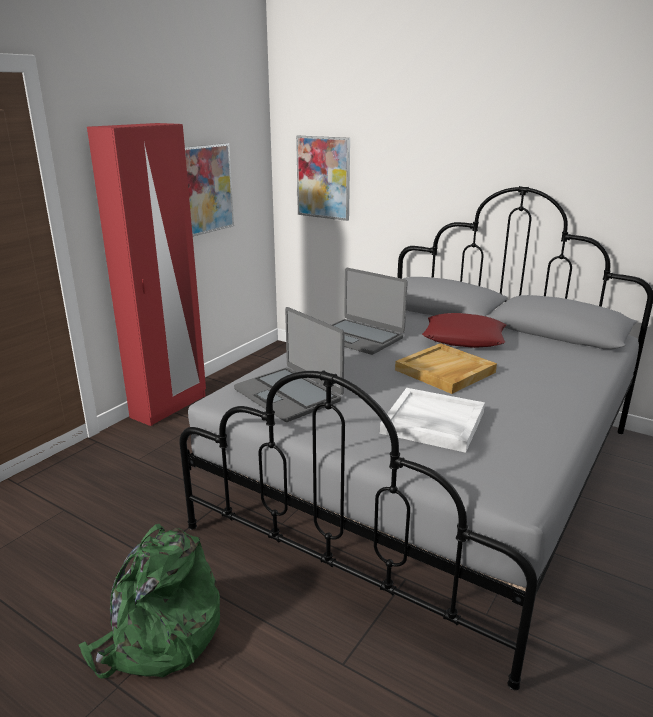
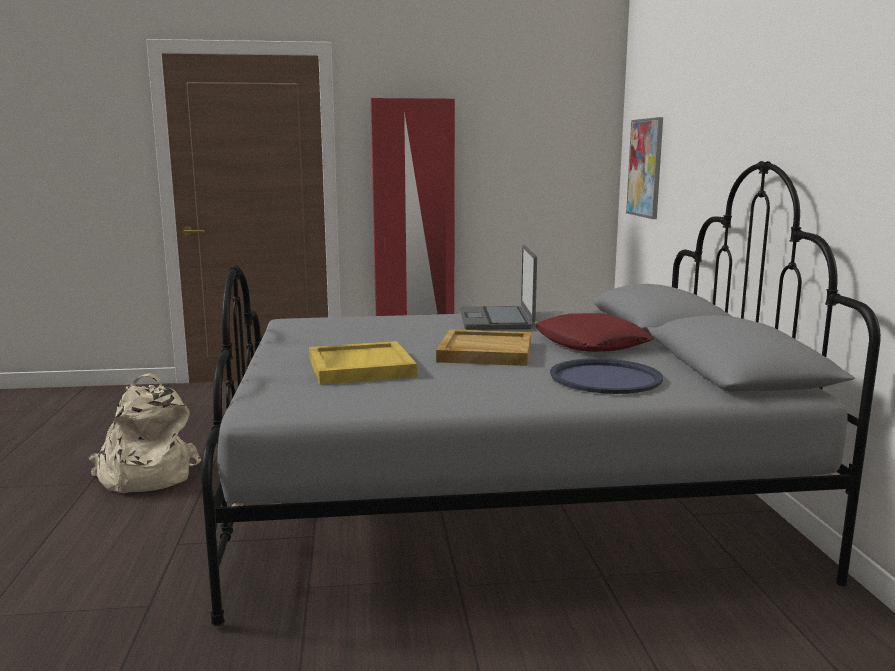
camera: 50 degrees right, 10 degrees down
(158, 637) = (145, 476): green backpack -> beige backpack
(207, 189) = (511, 171): picture -> none
(289, 394) = (332, 329): laptop -> none
(432, 423) = (360, 367): white tray -> yellow tray
(549, 364) = (605, 378): none -> blue tray

